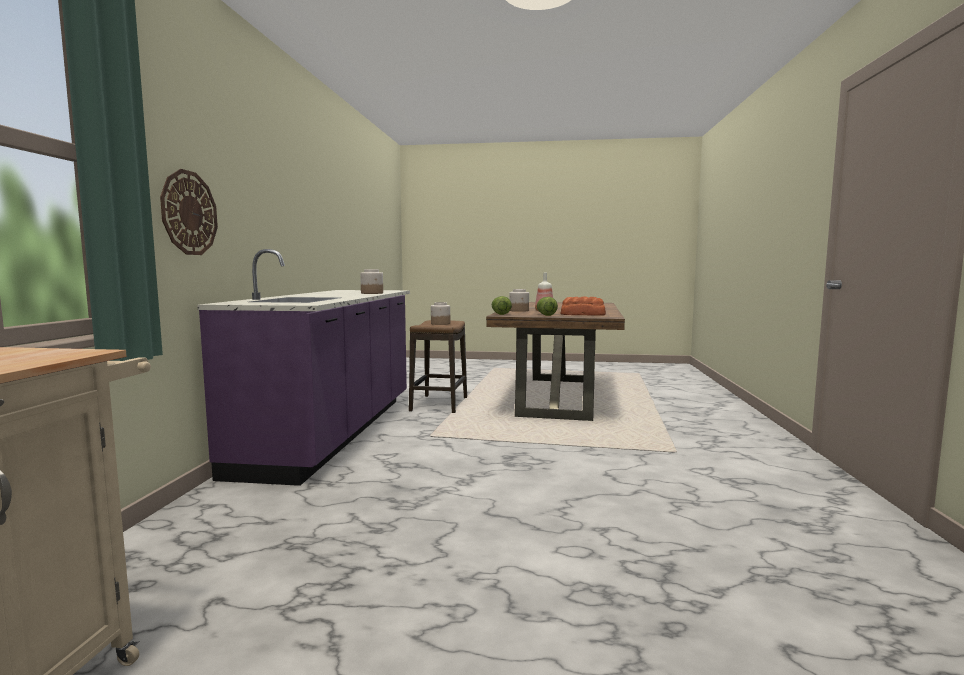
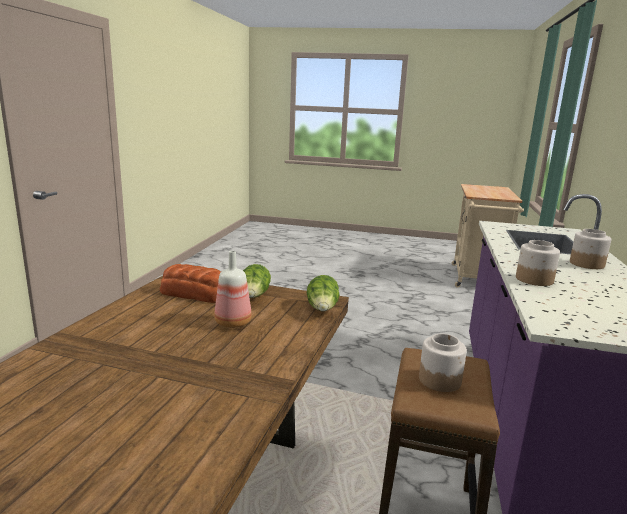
camera: 175 degrees left, 10 degrees up
(189, 213) = (600, 159): wall clock -> none
(519, 310) = (275, 336): jar -> jar (586, 264)

